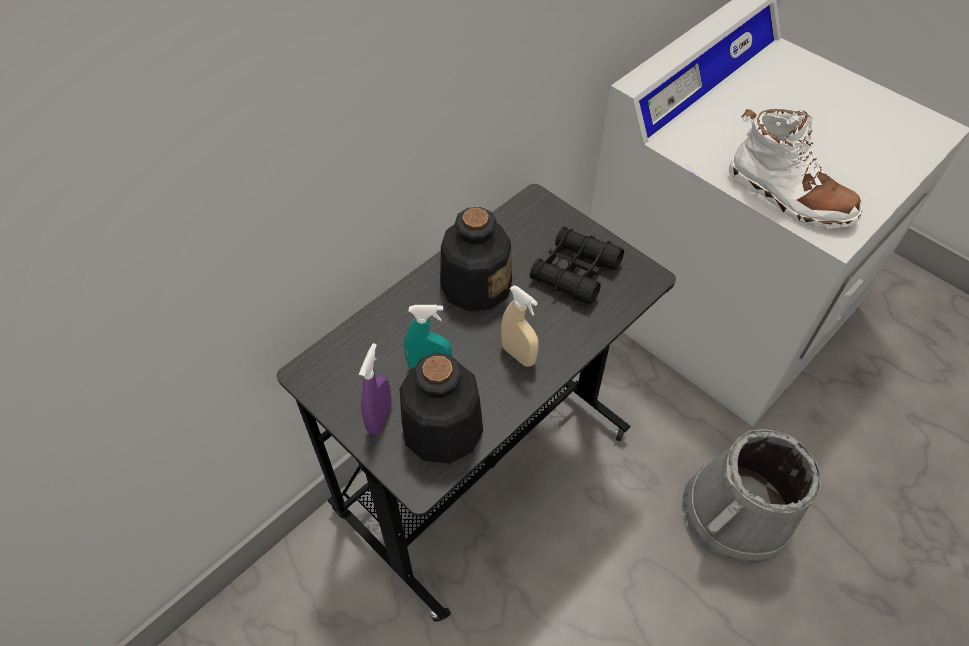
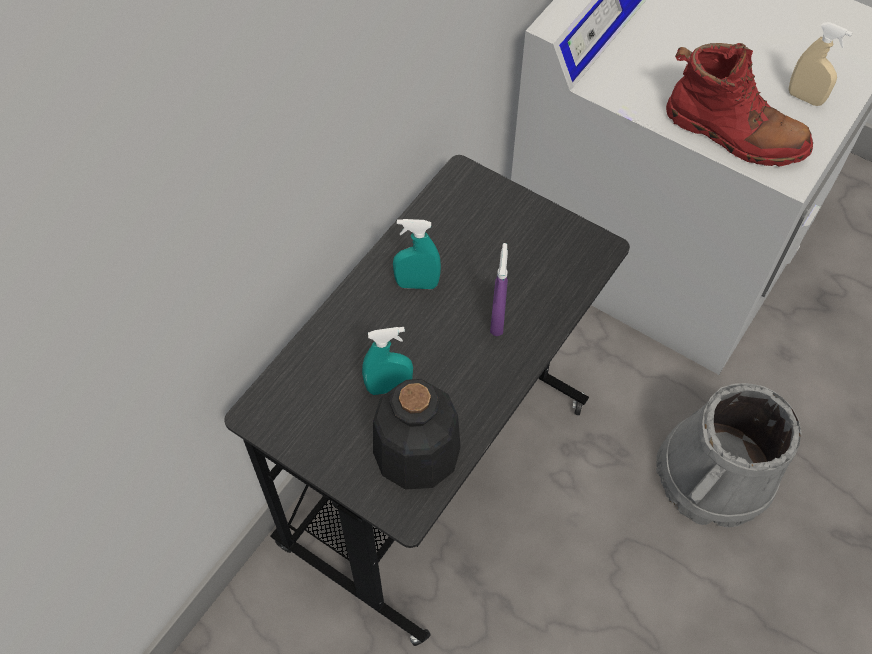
camera: 10 degrees left, 5 degrees up
(379, 418) = (348, 451): purple spray bottle -> purple spray bottle (497, 320)
(475, 284) = (417, 284): bottle -> turquoise spray bottle
(518, 355) = (480, 358): beige spray bottle -> beige spray bottle (805, 98)
(575, 272) = (521, 254): black binoculars -> none
(788, 197) = (734, 134): white boot -> red boot

